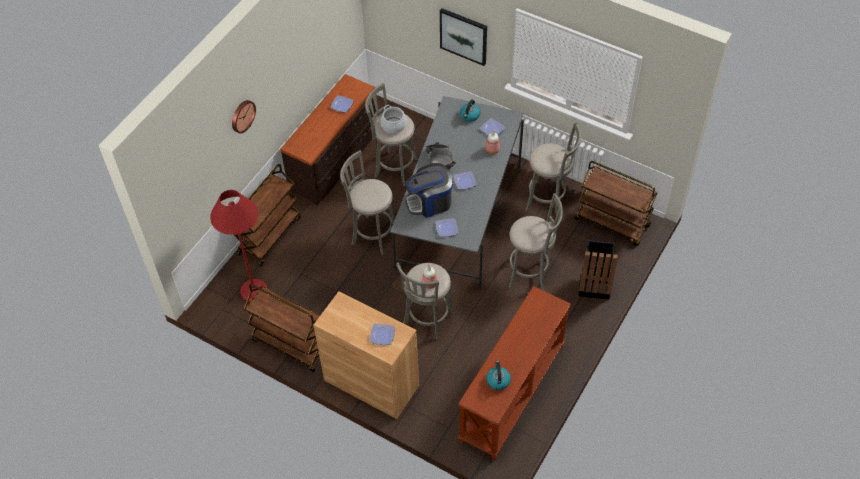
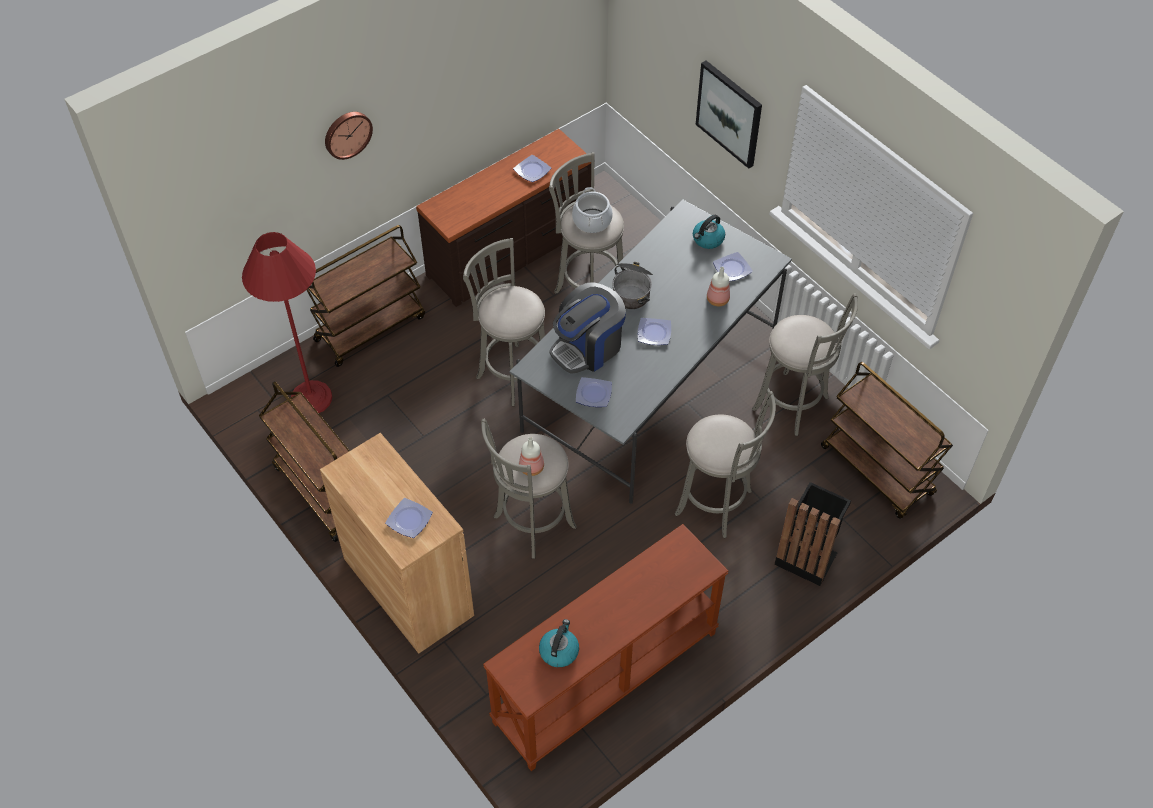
camera: 20 degrees right, 0 degrees up
(430, 202) = (588, 347): coffee machine -> coffee machine turned 45 degrees counterclockwise

